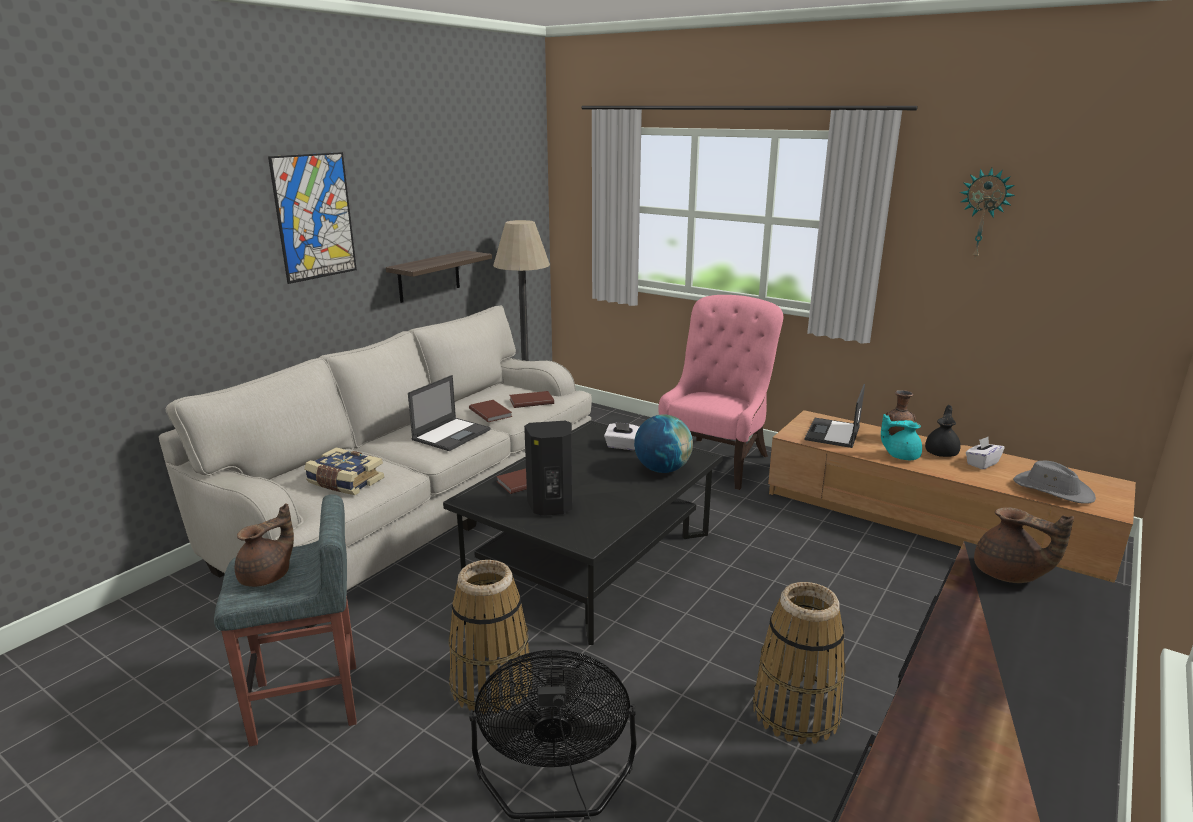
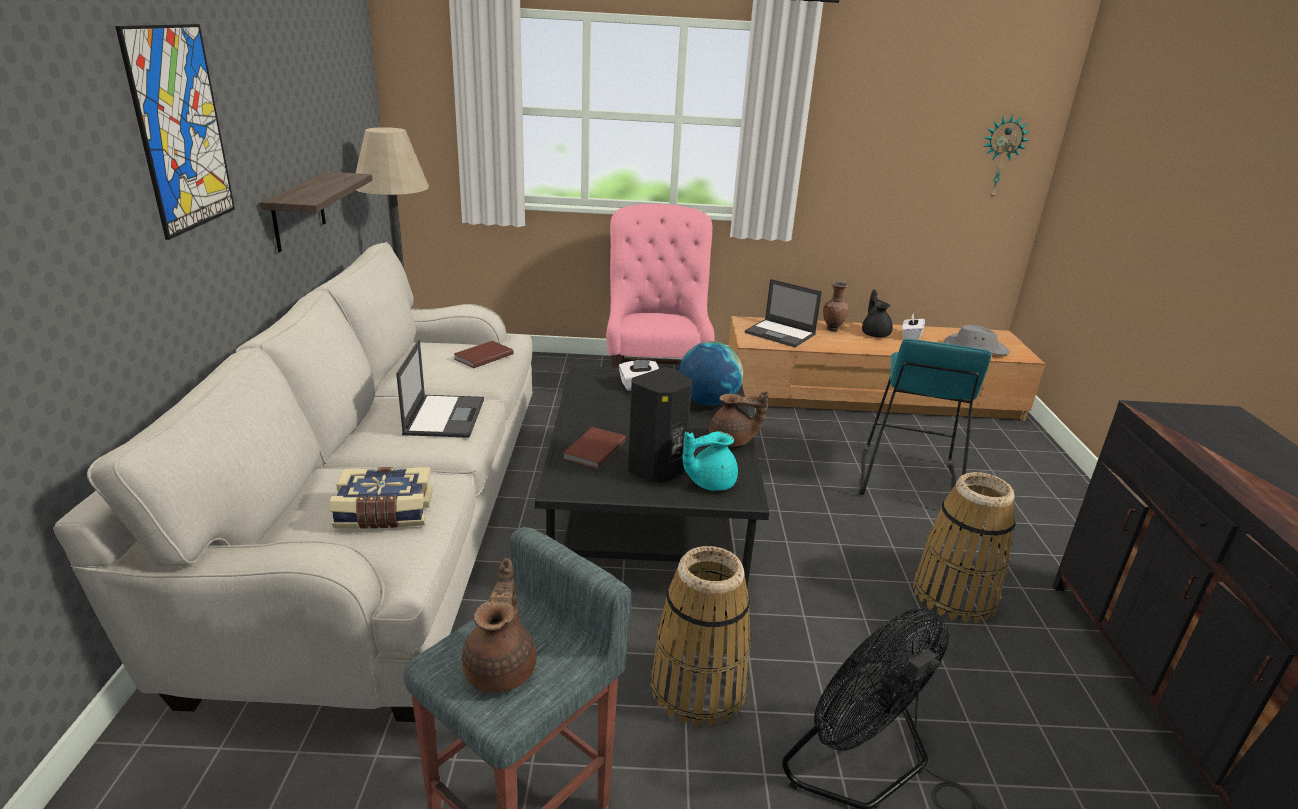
camera: 35 degrees left, 5 degrees up
(491, 412) = (453, 379): brown book -> none
(832, 433) = (781, 334): laptop -> laptop turned 45 degrees counterclockwise
(874, 603) = (907, 480): none -> turquoise stool
(900, 456) = (852, 343): turquoise teapot -> turquoise teapot (709, 482)
(983, 214) = (889, 107): wall clock -> wall clock (1000, 157)
(1008, 575) = (1181, 419): brown teapot -> brown teapot (732, 441)

